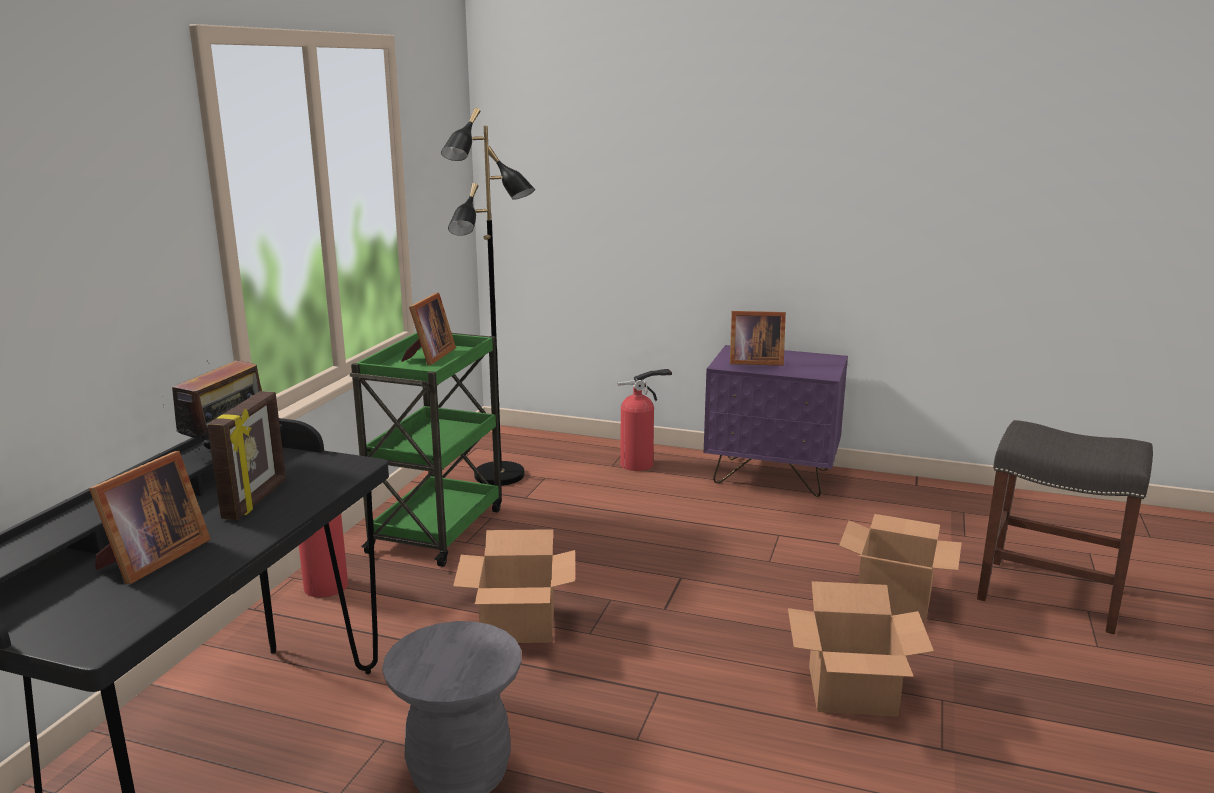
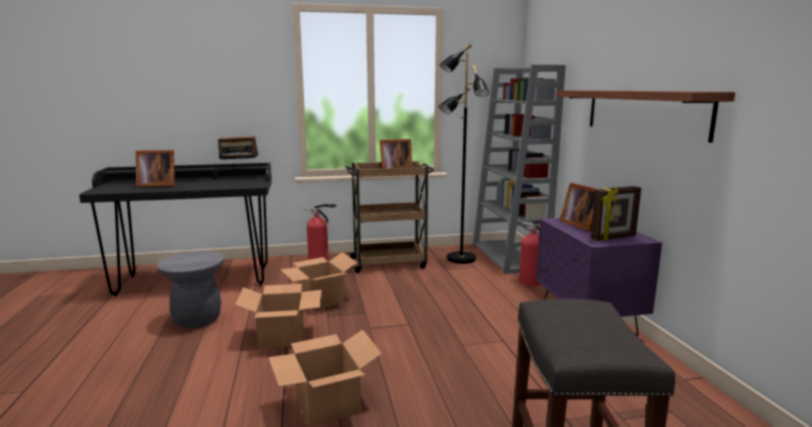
camera: 60 degrees right, 5 degrees down
(256, 499) = (213, 183): picture frame -> picture frame (613, 237)
(438, 529) = (389, 263): green cart -> brown cart
(540, 446) = (509, 257): none -> grey bookcase
(794, 210) = (643, 112): none -> shelf
(892, 598) = (465, 400): cardboard box -> cardboard box (281, 336)

